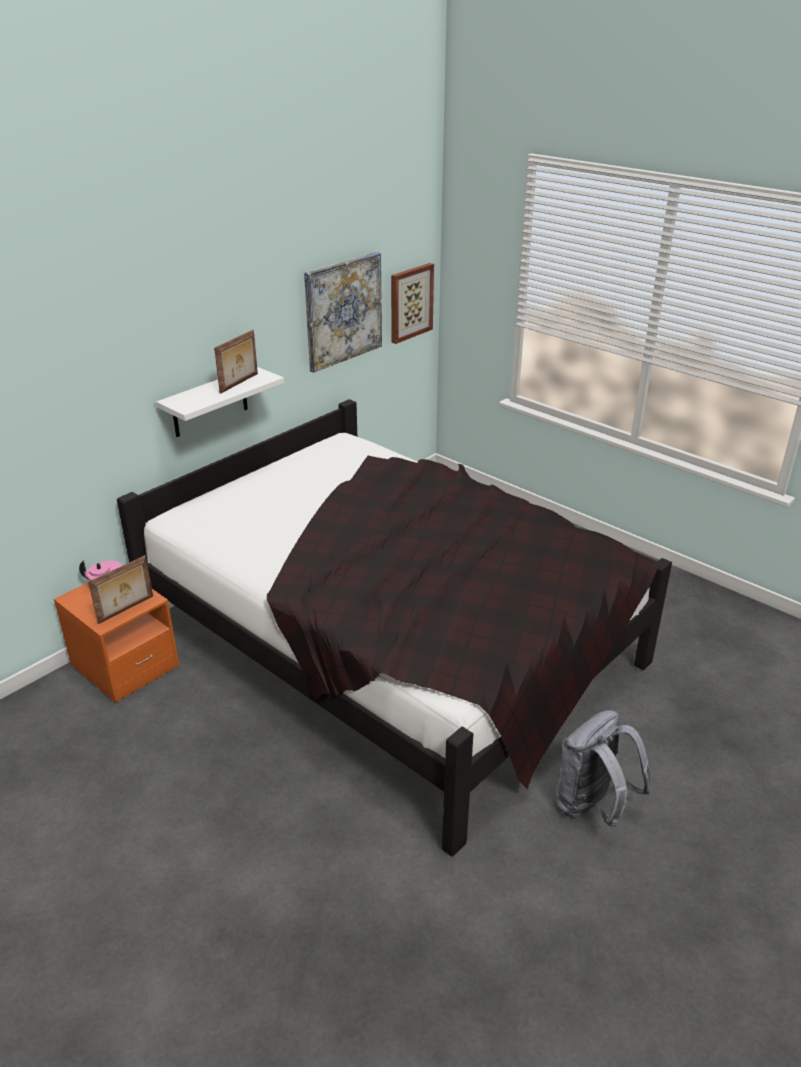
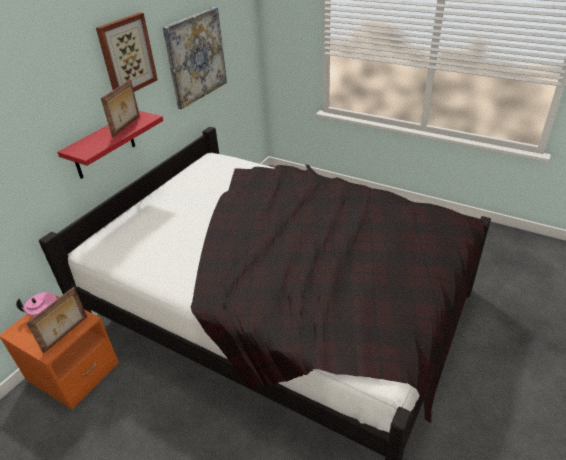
camera: 10 degrees left, 5 degrees up
(210, 402) = (104, 145): white shelf -> red shelf
(410, 302) = (241, 46): picture -> picture (127, 55)
(593, 806) = (479, 424): grey backpack -> none

